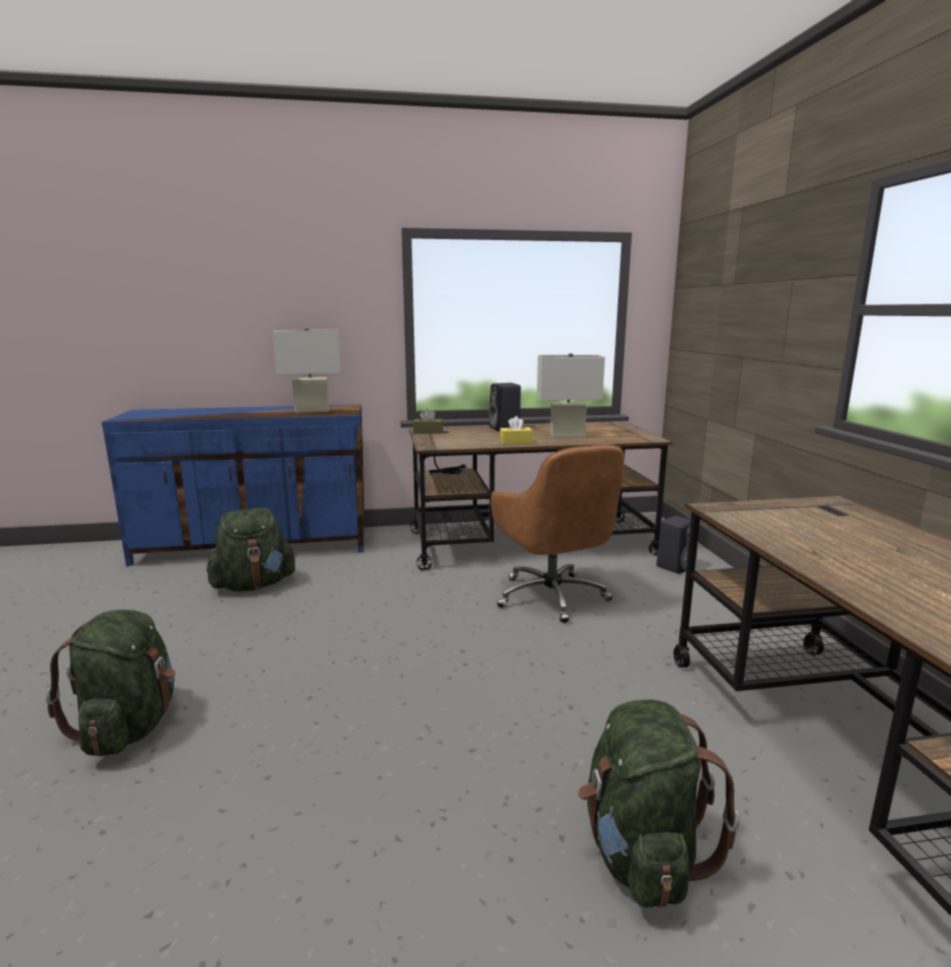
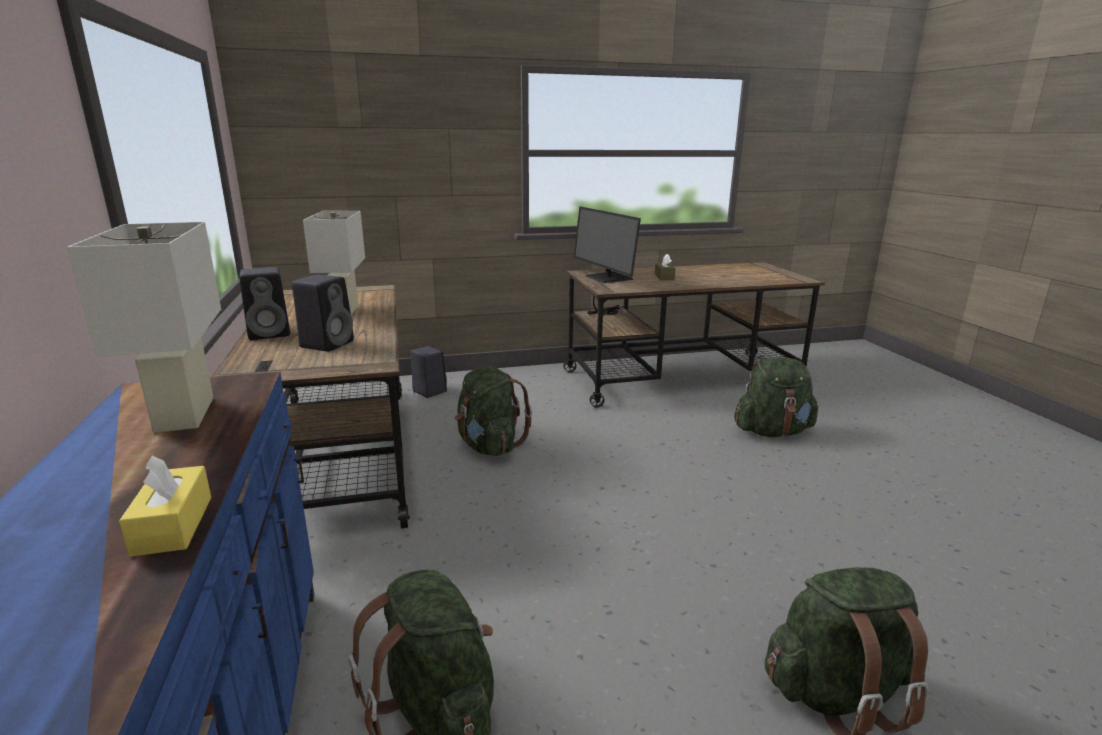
camera: 95 degrees left, 5 degrees up
(428, 432) = (262, 371): brown tissue box -> brown tissue box (664, 277)
(479, 437) = (328, 344): none -> black speaker
(516, 442) = (367, 329): yellow tissue box -> yellow tissue box (173, 525)
(550, 596) = (489, 446): brown office chair -> green backpack
(806, 512) = (607, 278): none -> monitor

